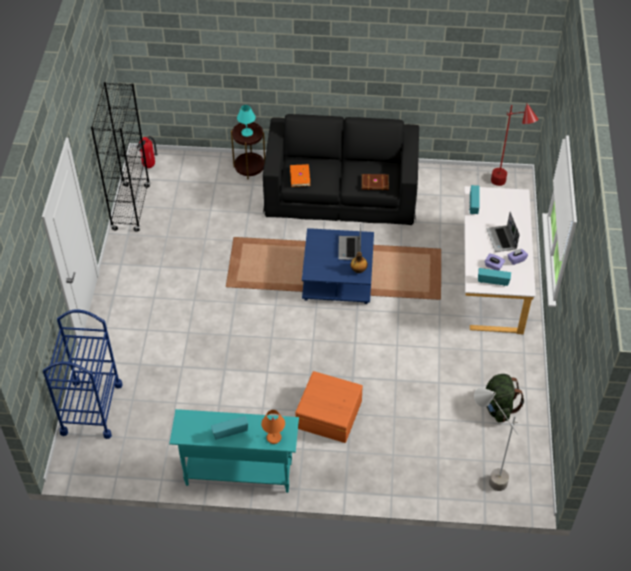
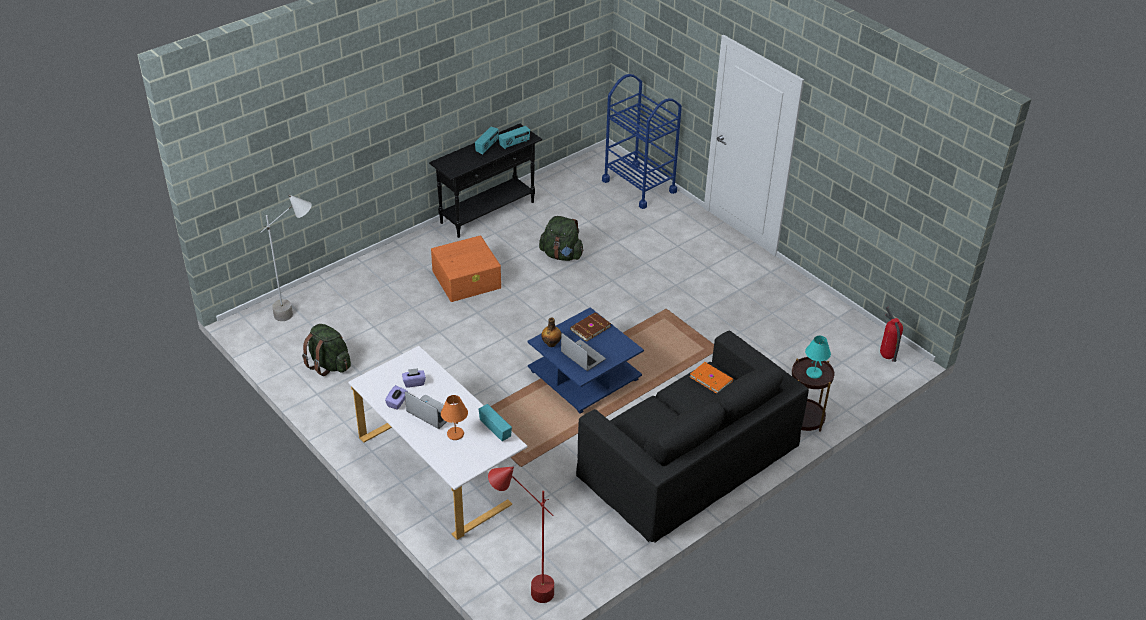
camera: 135 degrees right, 10 degrees down
(131, 208) = (837, 314): black bookcase -> none
(236, 384) = (561, 255): none -> green backpack
(238, 474) = (488, 212): turquoise console table -> black console table
(274, 438) = (453, 160): orange table lamp -> orange table lamp (455, 434)
(375, 183) = (633, 421): brown book -> brown book (589, 328)
(493, 281) = (401, 368): radio -> radio (514, 144)

